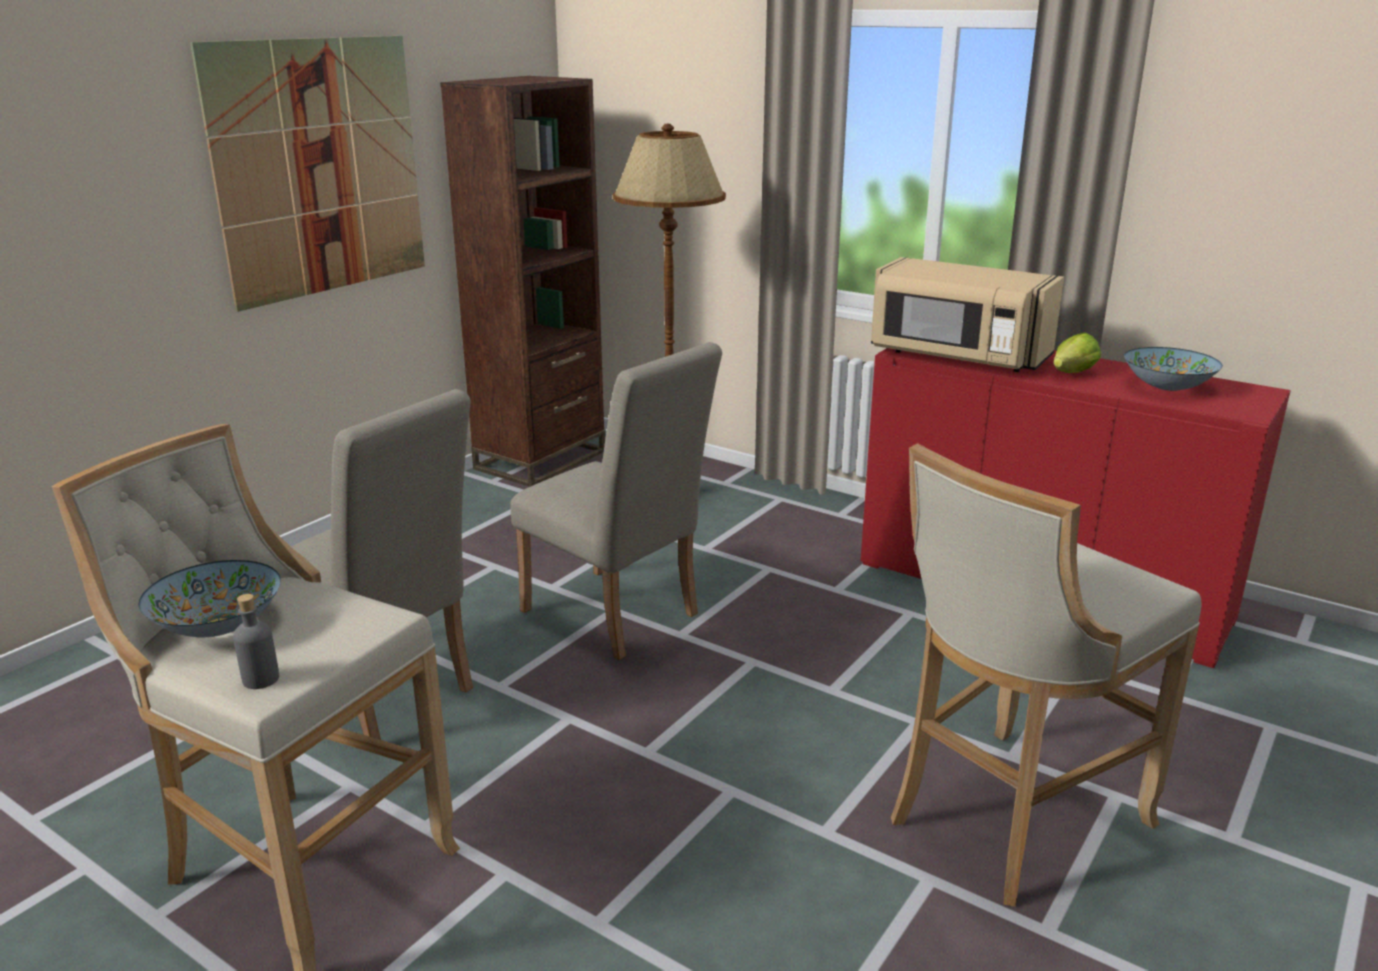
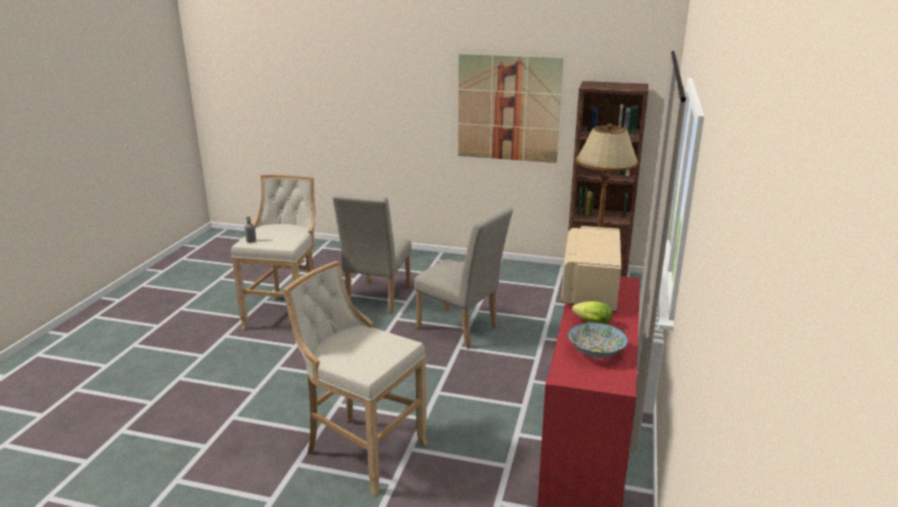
camera: 70 degrees right, 0 degrees up
(217, 625) = (277, 228): bowl -> none
(617, 617) = (462, 330): beige chair -> beige chair turned 75 degrees counterclockwise

